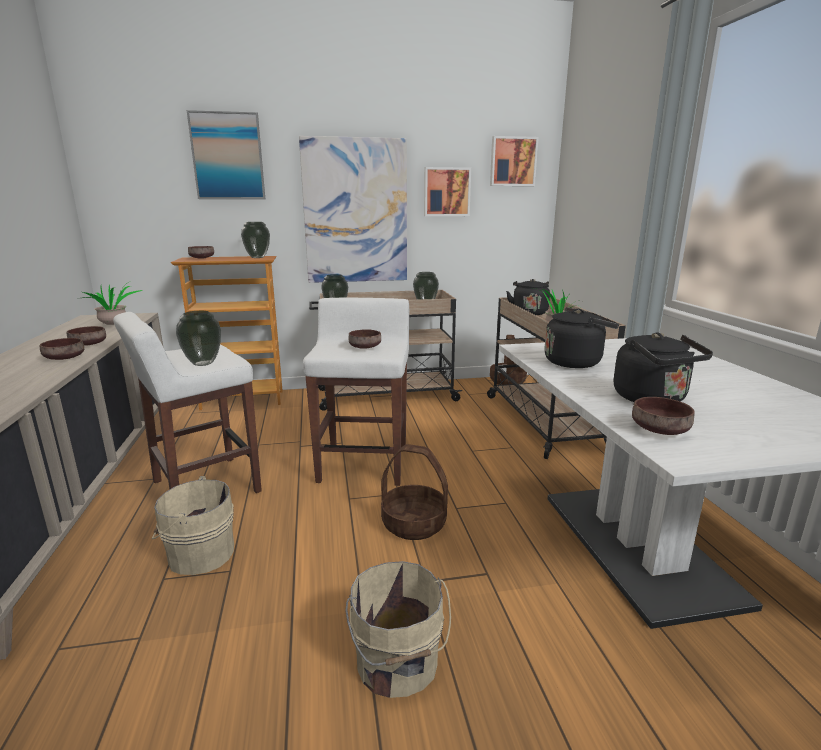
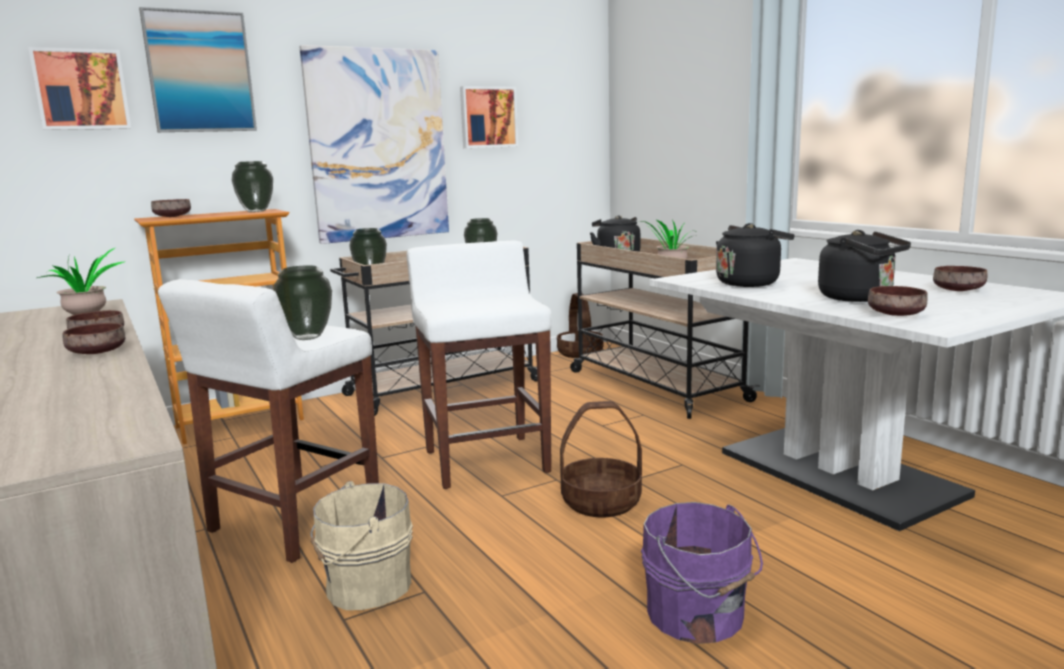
camera: 20 degrees left, 5 degrees down
(365, 347) = (488, 301): brown bowl -> brown bowl (957, 290)
(397, 664) = (698, 617): beige bucket -> purple bucket
(512, 161) = (559, 80): picture -> picture (81, 90)

